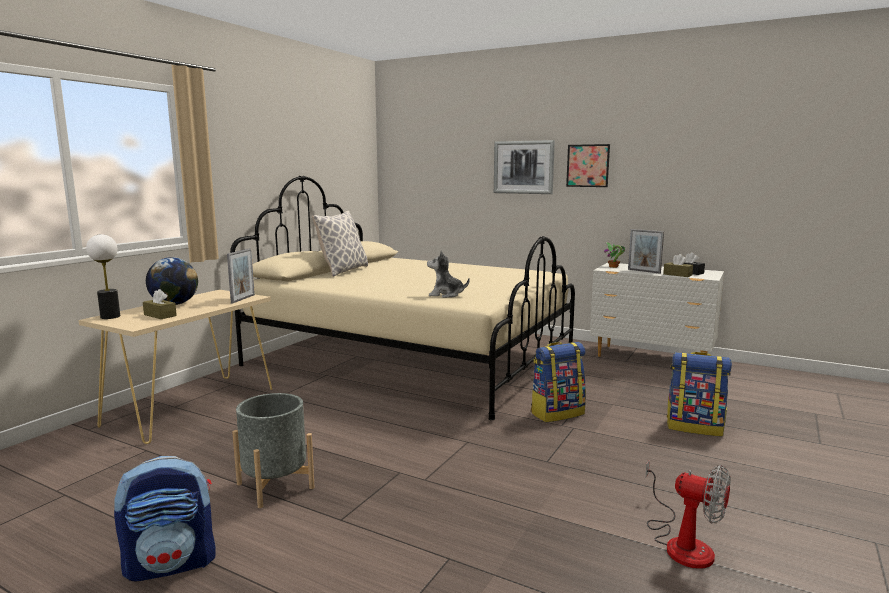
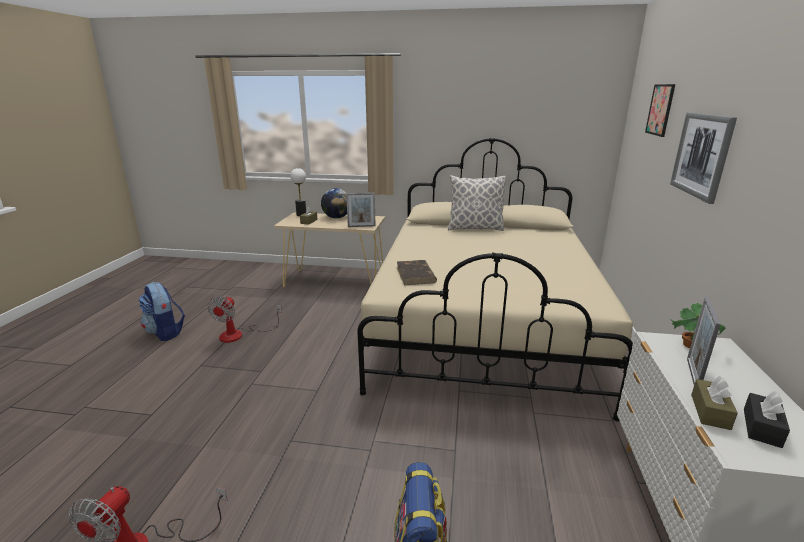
camera: 70 degrees right, 10 degrees up
(275, 486) = (239, 334): grey planter -> fan
(446, 295) = (416, 275): plush toy -> brown book
(557, 413) = (402, 434): backpack -> none
(587, 165) = (757, 169): picture -> picture (660, 110)

